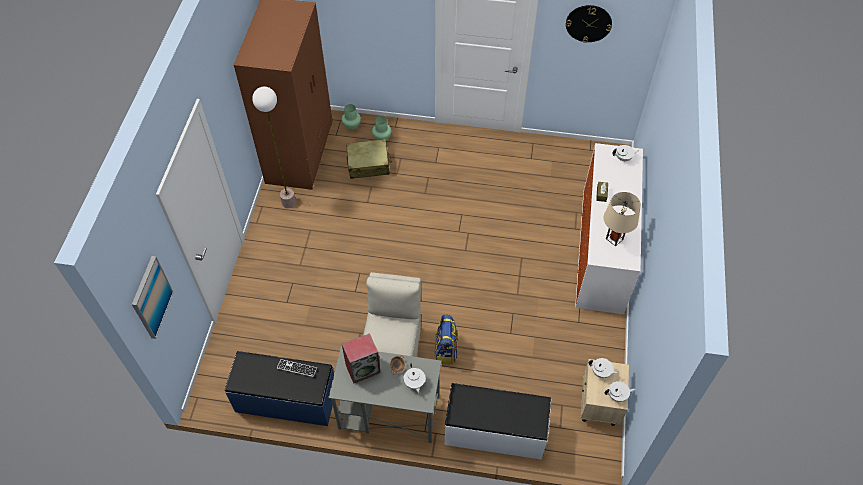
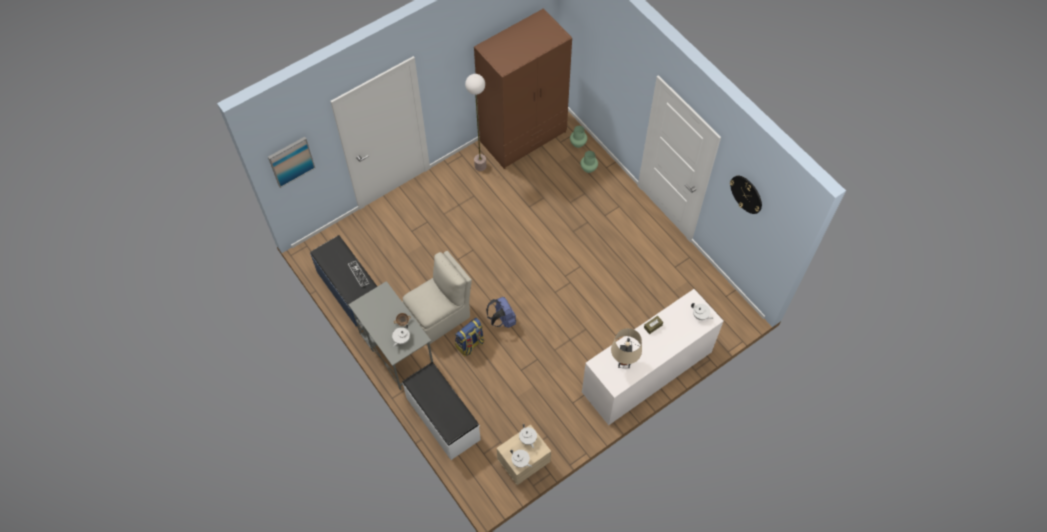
camera: 45 degrees right, 5 degrees up
(363, 368) = (384, 305): speaker -> none
(368, 164) = (558, 180): beige suitcase -> none
(449, 307) = (502, 320): none -> blue backpack

